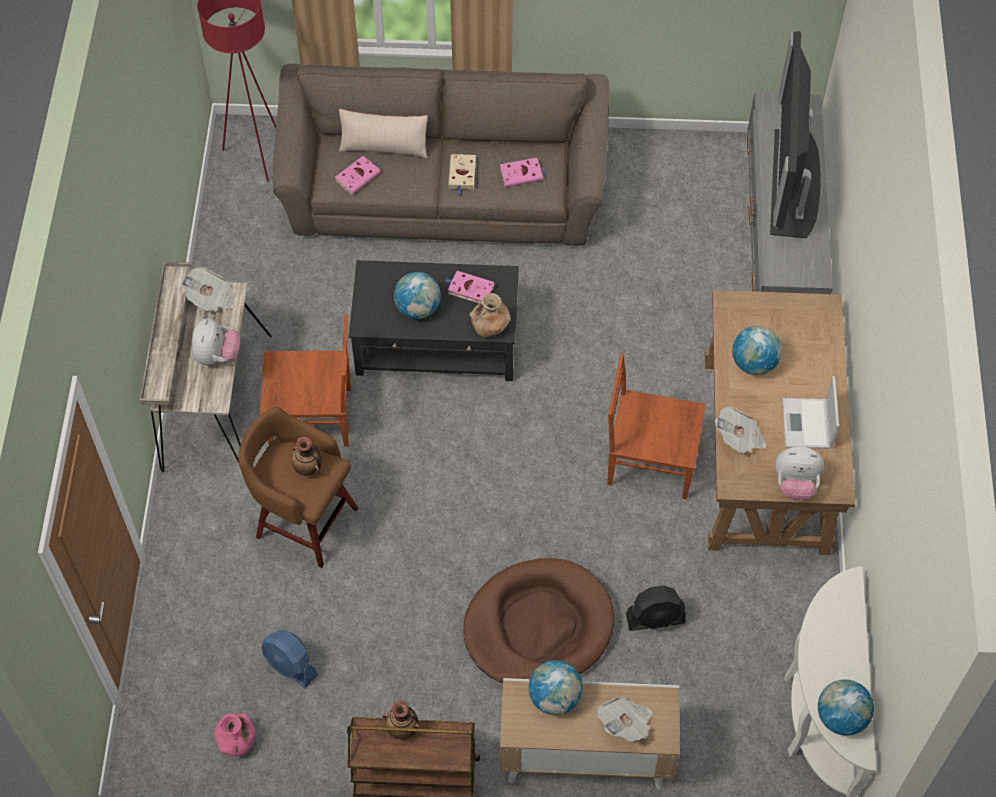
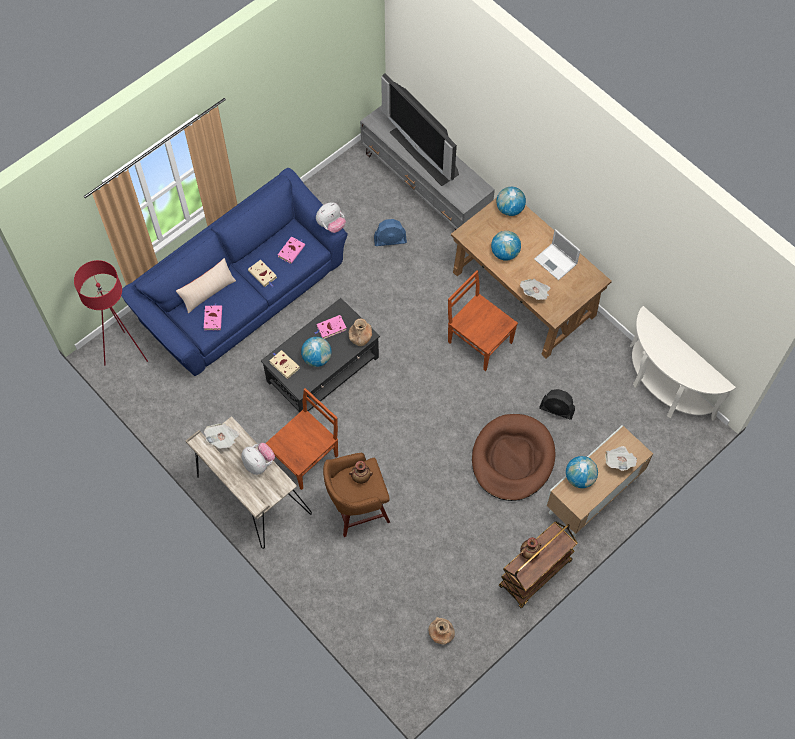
camera: 45 degrees left, 5 degrees up
(237, 741) = (441, 634): pink vase -> brown vase
(290, 665) = (426, 578): blue fan -> blue fan (390, 240)
(375, 285) = (283, 365): none -> beige book
(444, 191) = (243, 292): brown sofa -> blue sofa
(649, 461) = (479, 341): brown chair -> brown chair turned 75 degrees clockwise
(655, 619) = (557, 409): black fan -> black fan turned 75 degrees clockwise
(795, 484) = (579, 293): plush toy -> plush toy (331, 225)
(841, 717) = (701, 377): globe -> globe (509, 209)

